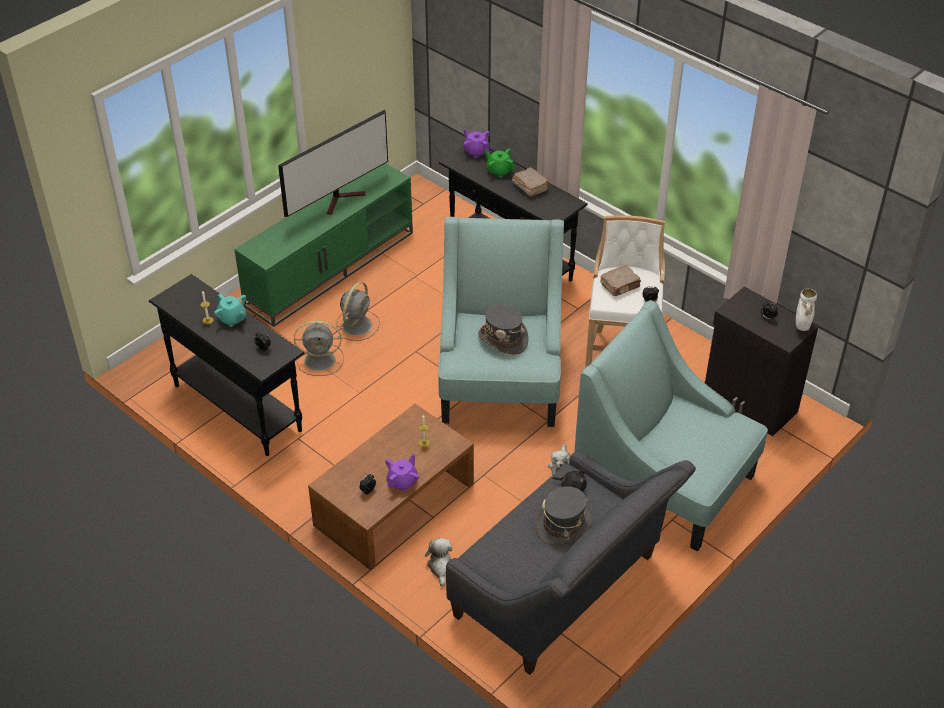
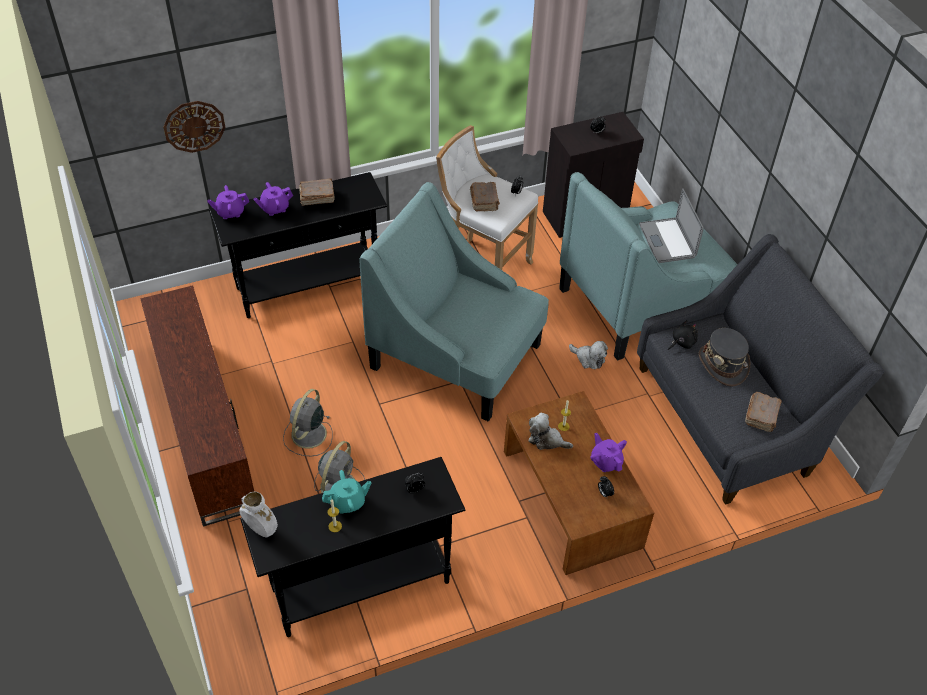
camera: 65 degrees left, 5 degrees up
(330, 267) = (203, 426): green tv stand -> brown tv stand
(342, 199) = (181, 351): television -> none
(357, 324) = (308, 435): grey fan -> grey fan turned 120 degrees counterclockwise
(441, 567) = (664, 491): plush toy -> plush toy (546, 440)
(488, 69) = (194, 126): none -> wall clock
(499, 171) = (274, 208): green teapot -> purple teapot
(503, 339) = (479, 310): grey hat -> none
(518, 570) = (762, 416): none -> brown book
(695, 434) = (667, 240): none -> laptop
(802, 326) = (618, 119): white vase -> white vase (261, 529)

